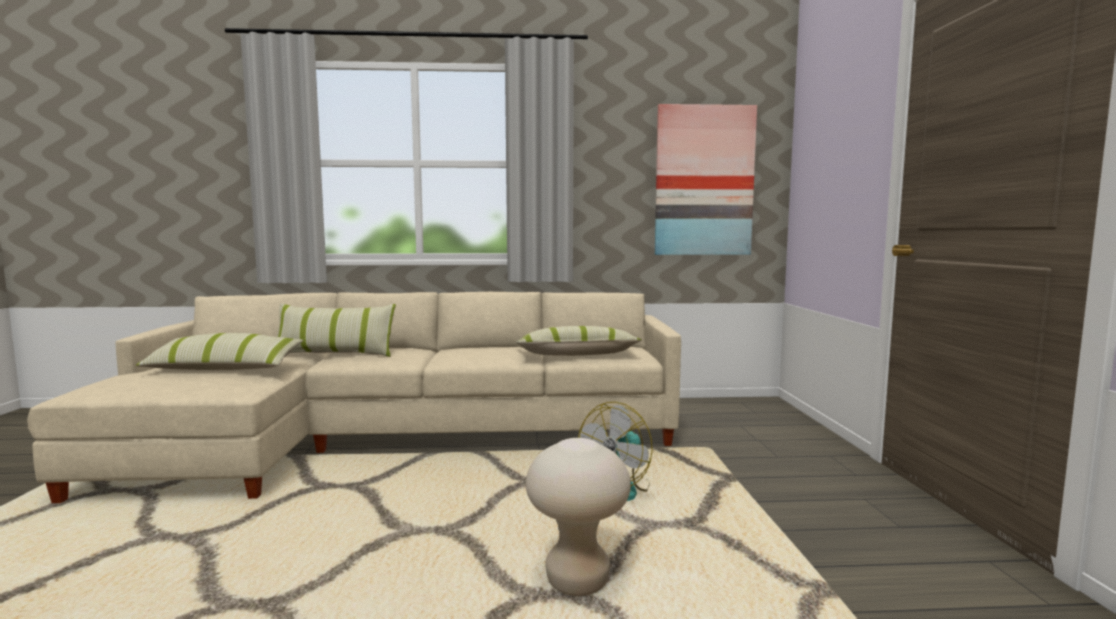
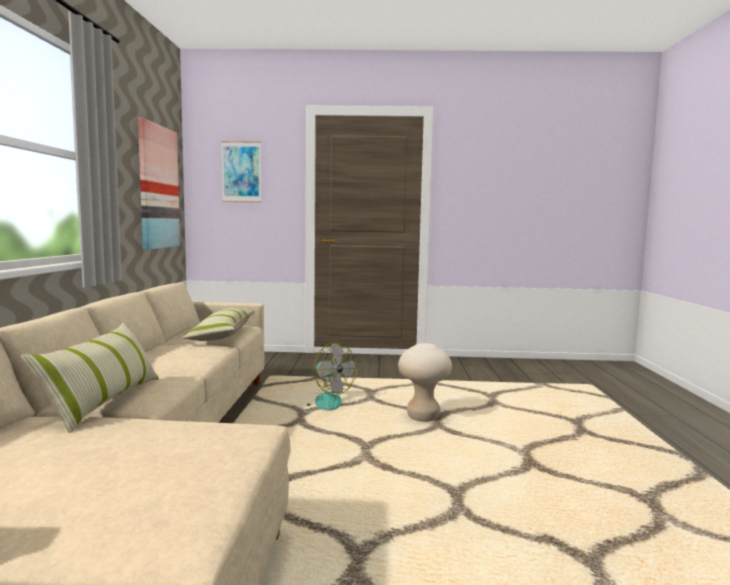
camera: 85 degrees left, 0 degrees up
(225, 368) = (137, 445): pillow -> none
(831, 140) = (241, 172): none -> picture

